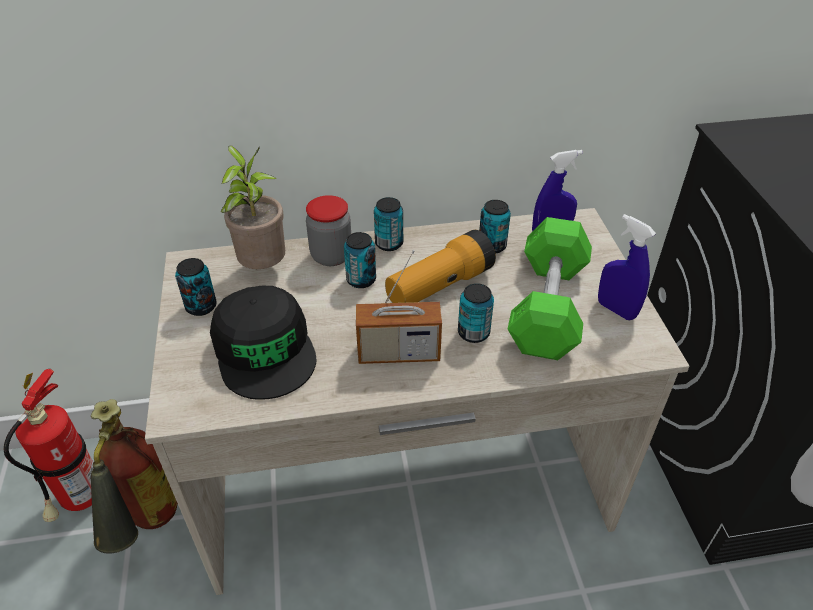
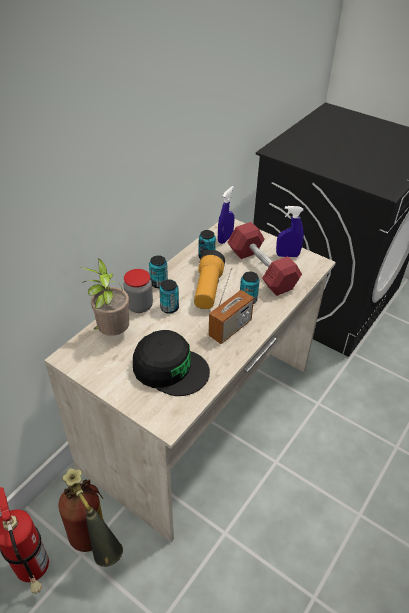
camera: 45 degrees left, 0 degrees up
(201, 306) = (108, 372): can -> none
(548, 306) = (262, 270): green dumbbell -> red dumbbell

